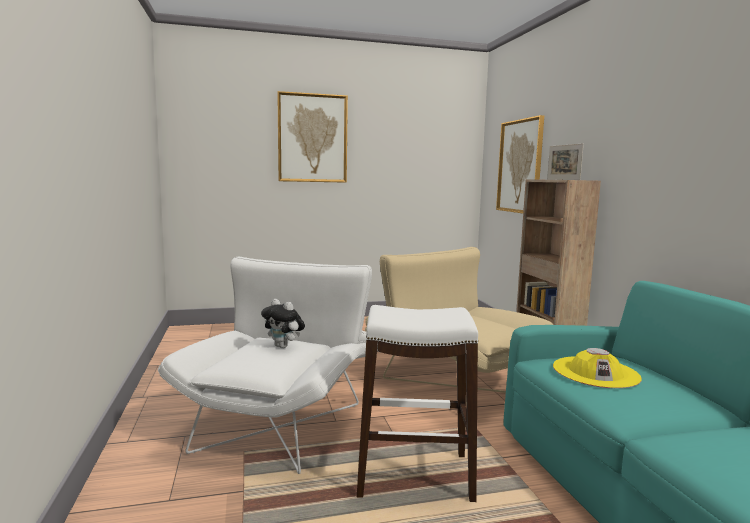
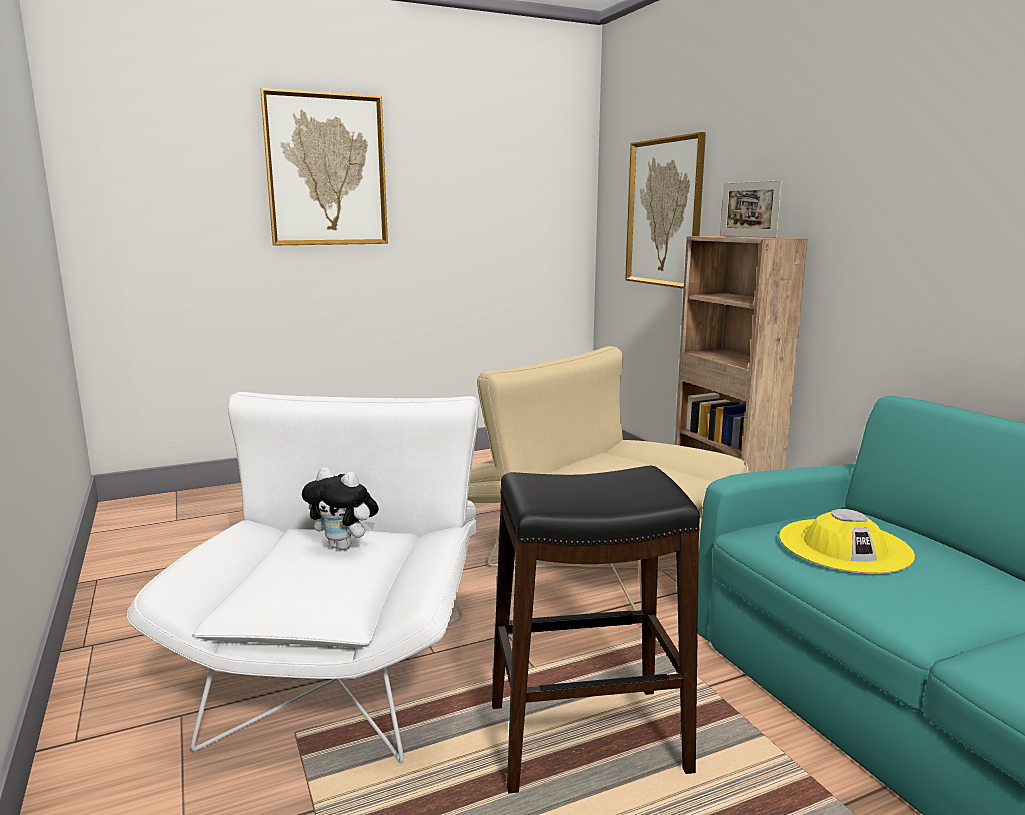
camera: 10 degrees left, 5 degrees up
(413, 476) = (586, 738): white stool -> black stool

